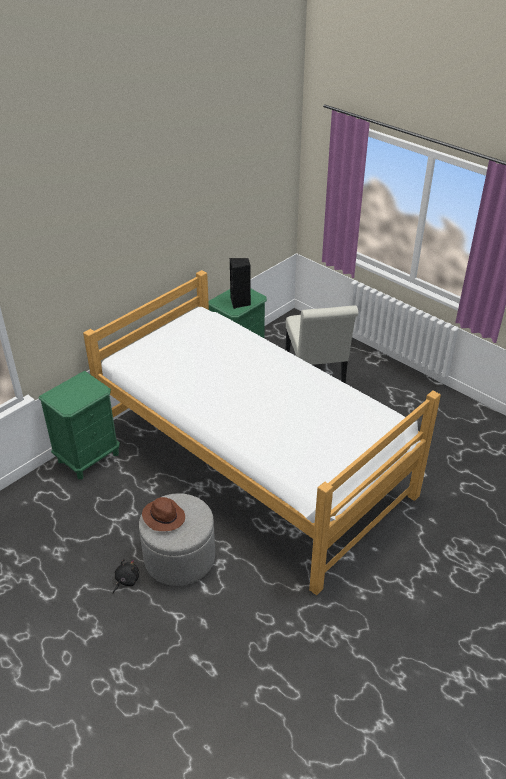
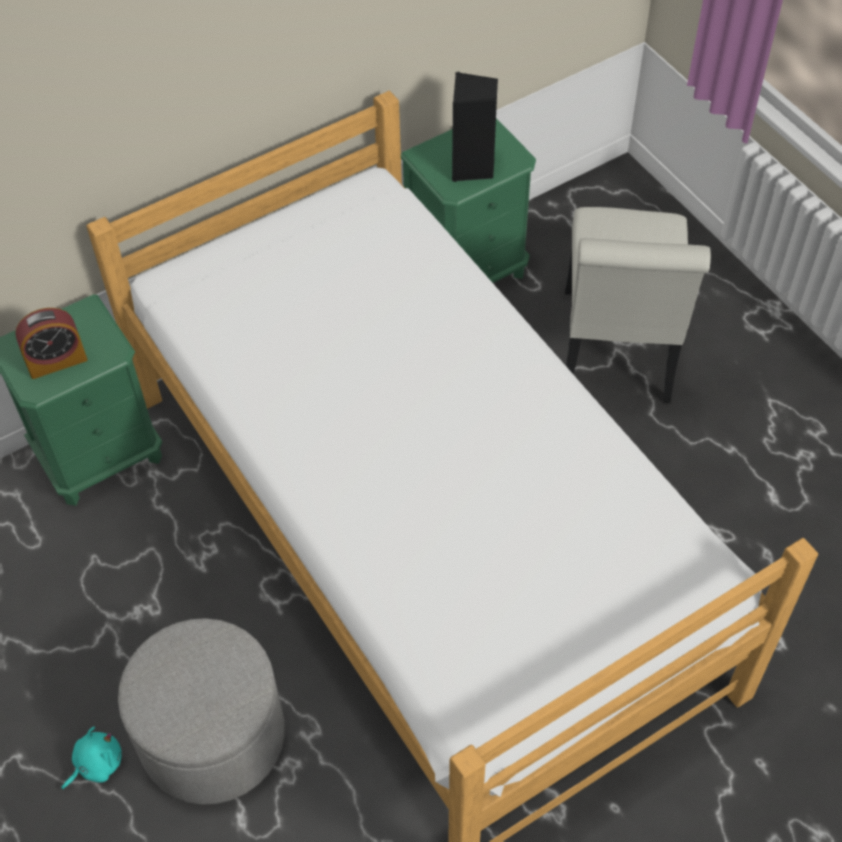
camera: 15 degrees right, 15 degrees up
(75, 397) = (56, 361): none -> alarm clock
(126, 580) = (96, 764): black plush toy -> turquoise plush toy
(163, 517) = (171, 675): brown hat -> none

